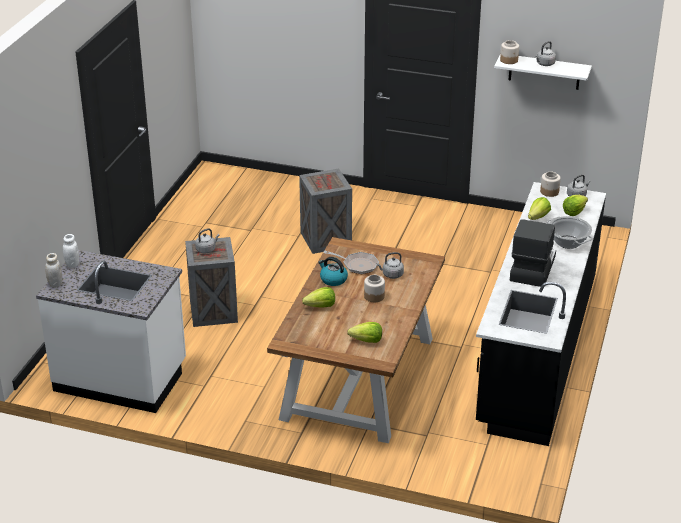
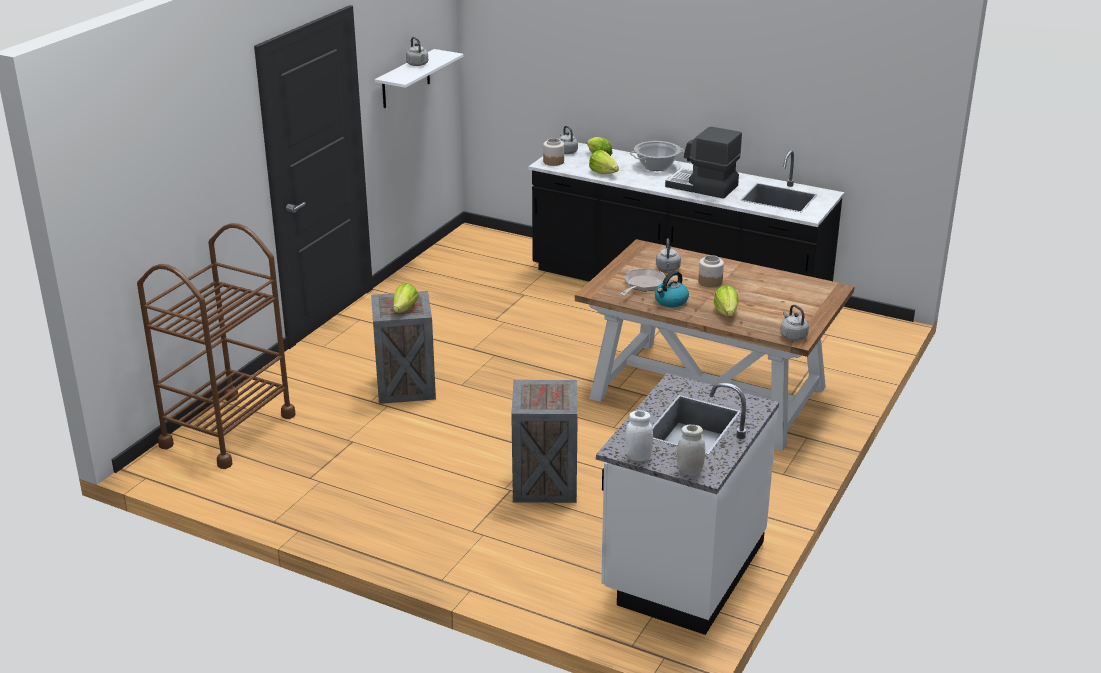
camera: 80 degrees left, 5 degrees down
(206, 249) = (540, 398): grey kettle -> grey kettle (792, 336)
(253, 185) = (228, 430): none -> brown cart
(366, 341) = (796, 293): lettuce -> lettuce (404, 309)
(509, 60) = (397, 77): jar -> none

